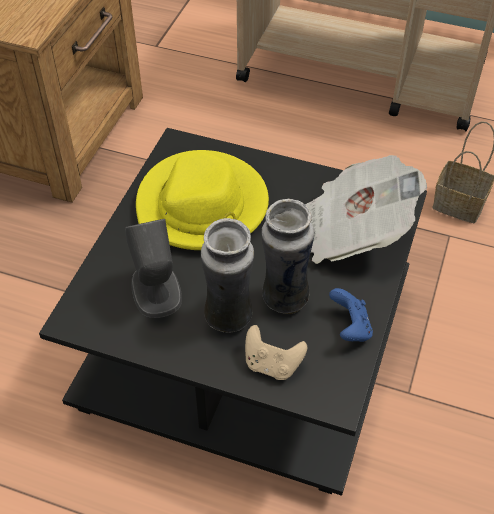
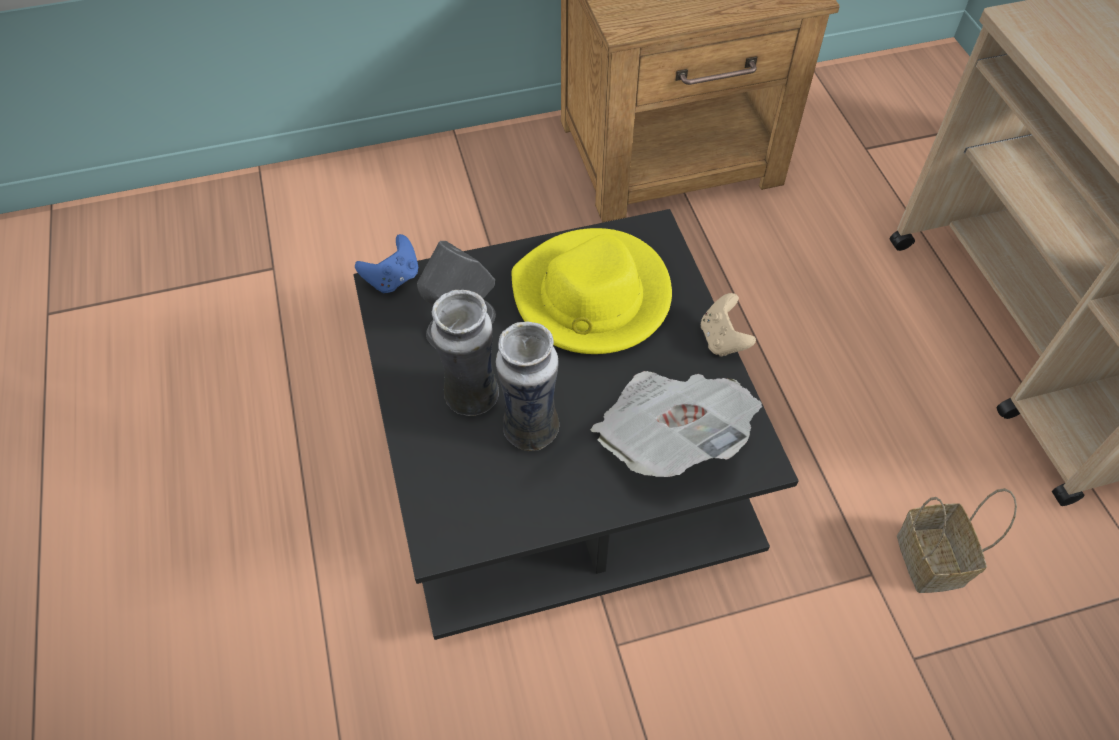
camera: 55 degrees right, 5 degrees up
(272, 364) = (443, 464): beige game controller -> beige game controller (722, 339)
(350, 328) = (538, 507): blue game controller -> blue game controller (393, 279)

